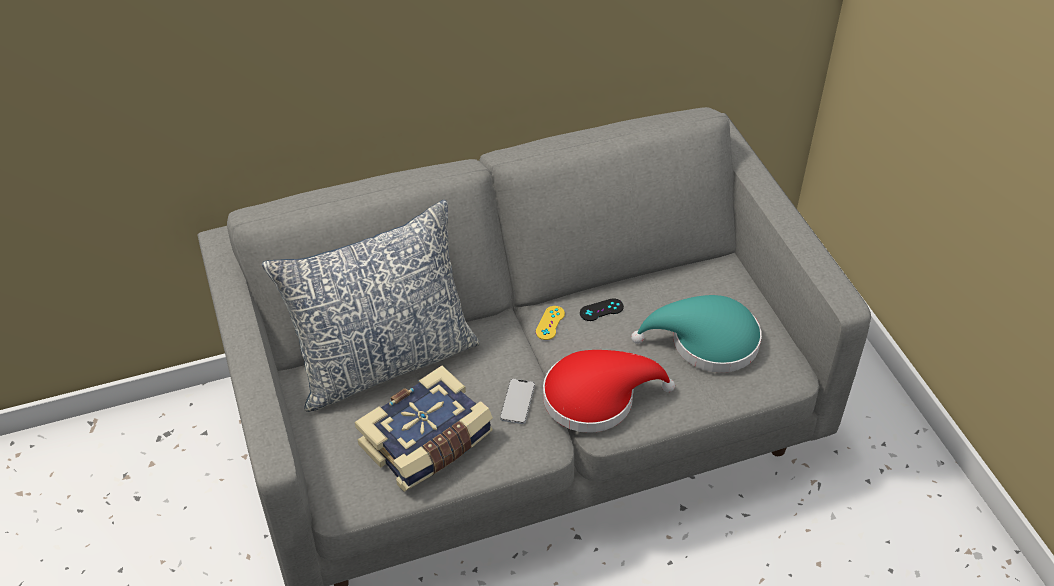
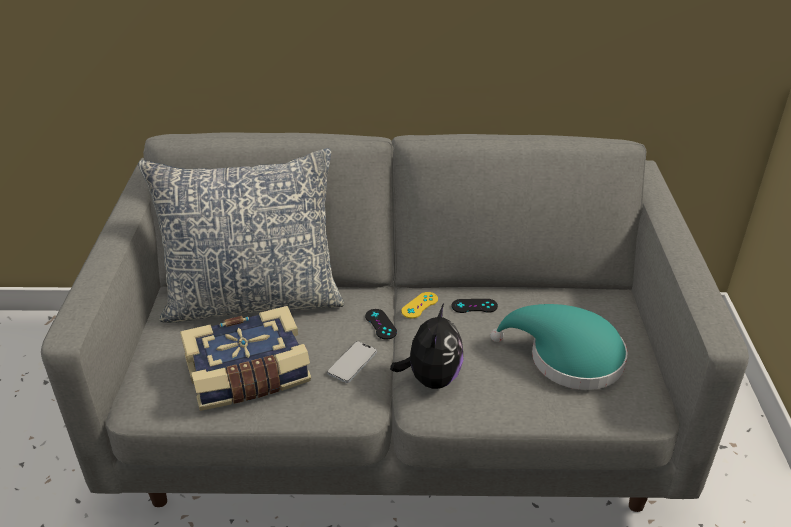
camera: 20 degrees right, 10 degrees down
(523, 354) = (380, 324): none -> black game controller
(596, 397) = (431, 378): red hat -> plush toy

